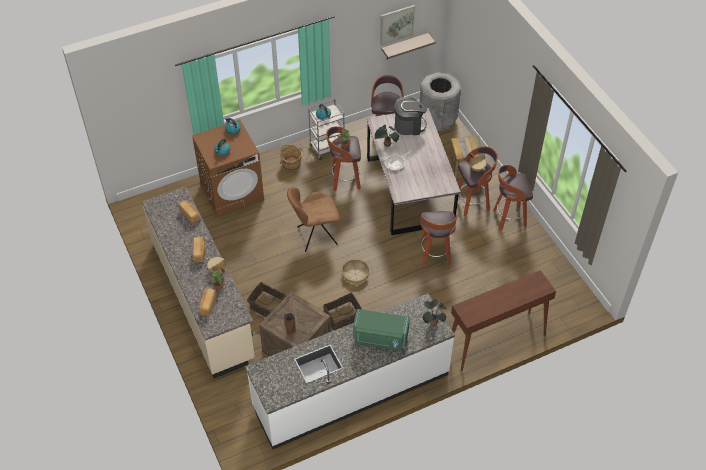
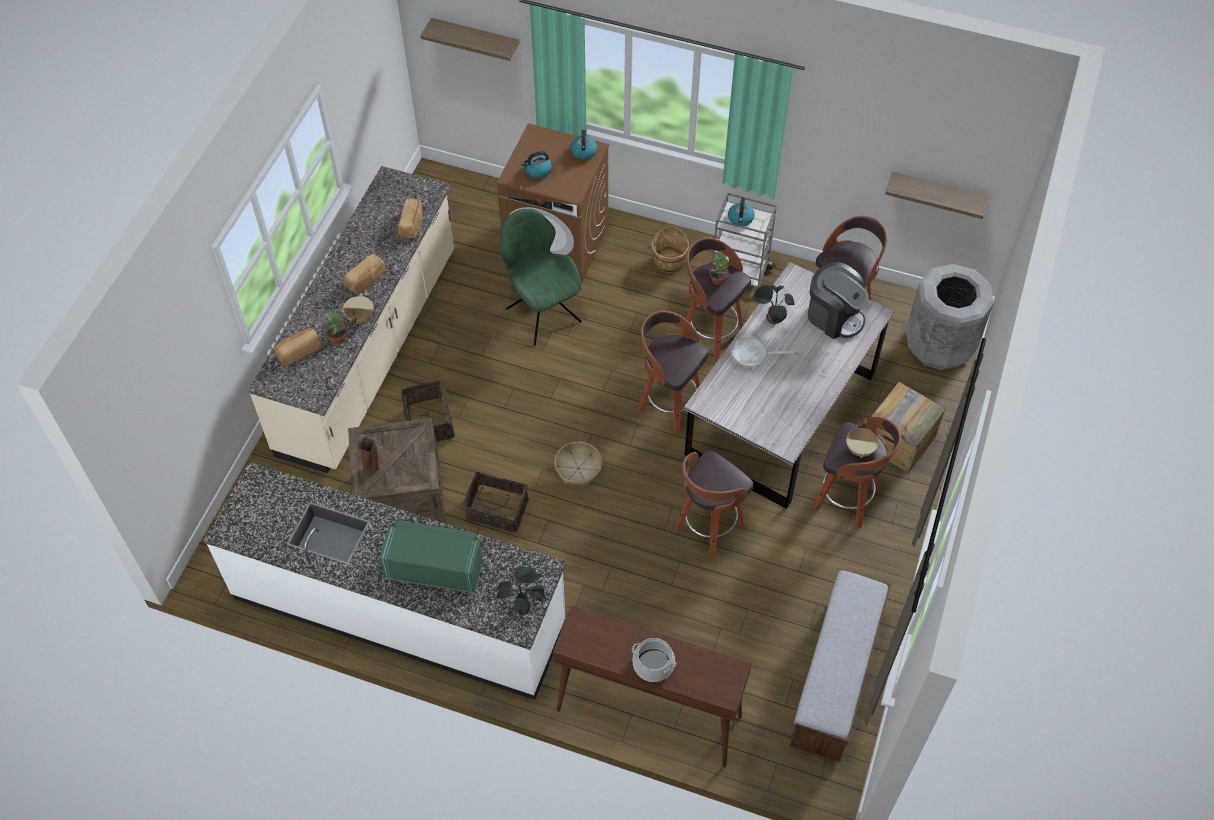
camera: 45 degrees right, 5 degrees up
(146, 106) = (476, 40): none -> shelf
(262, 225) = (542, 313): none -> green chair
(315, 236) = (588, 378): brown chair -> none
(380, 338) = (435, 567): green microwave -> green microwave turned 135 degrees clockwise
(396, 24) = (930, 148): picture -> none
(508, 219) = (871, 563): stool -> stool (669, 406)
(508, 300) = (653, 665): none -> cooking pot
(544, 270) = (835, 678): none -> bench

